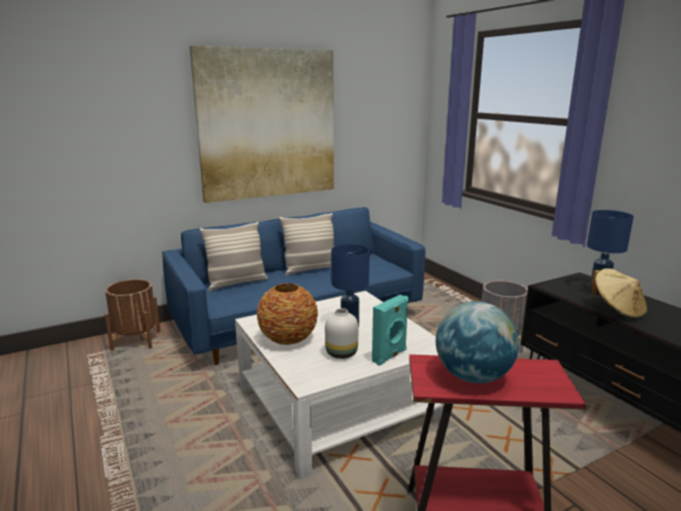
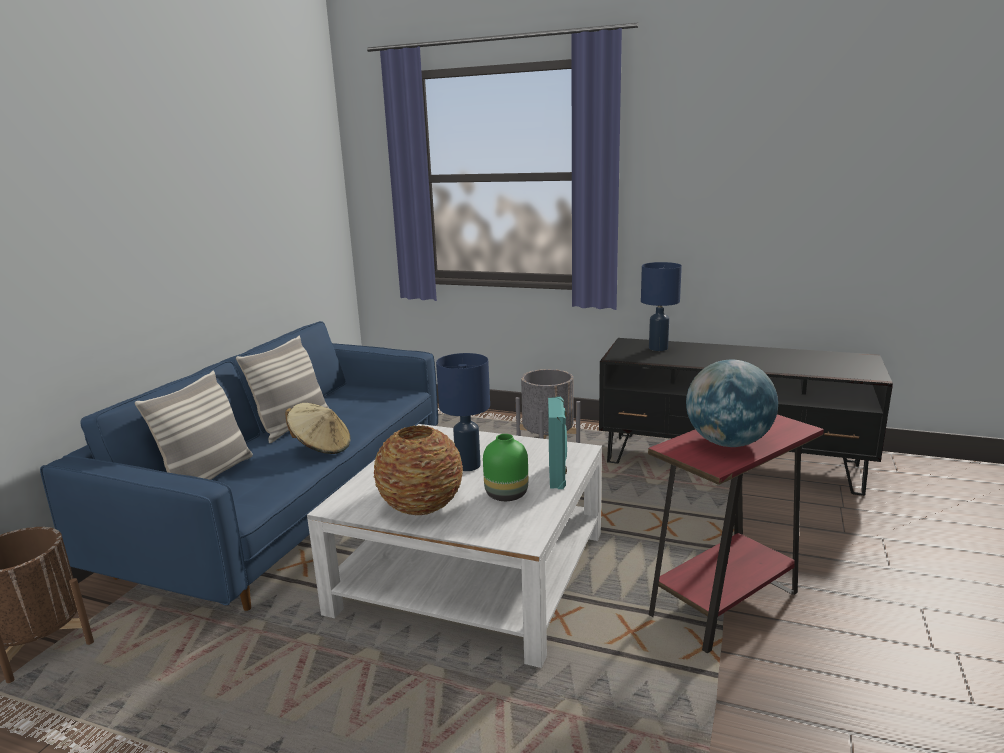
camera: 40 degrees left, 0 degrees up
(267, 124) = (164, 214): picture -> none
(341, 353) = (506, 494): white vase -> green vase
(617, 310) = (696, 360): beige hat -> beige hat (321, 447)

